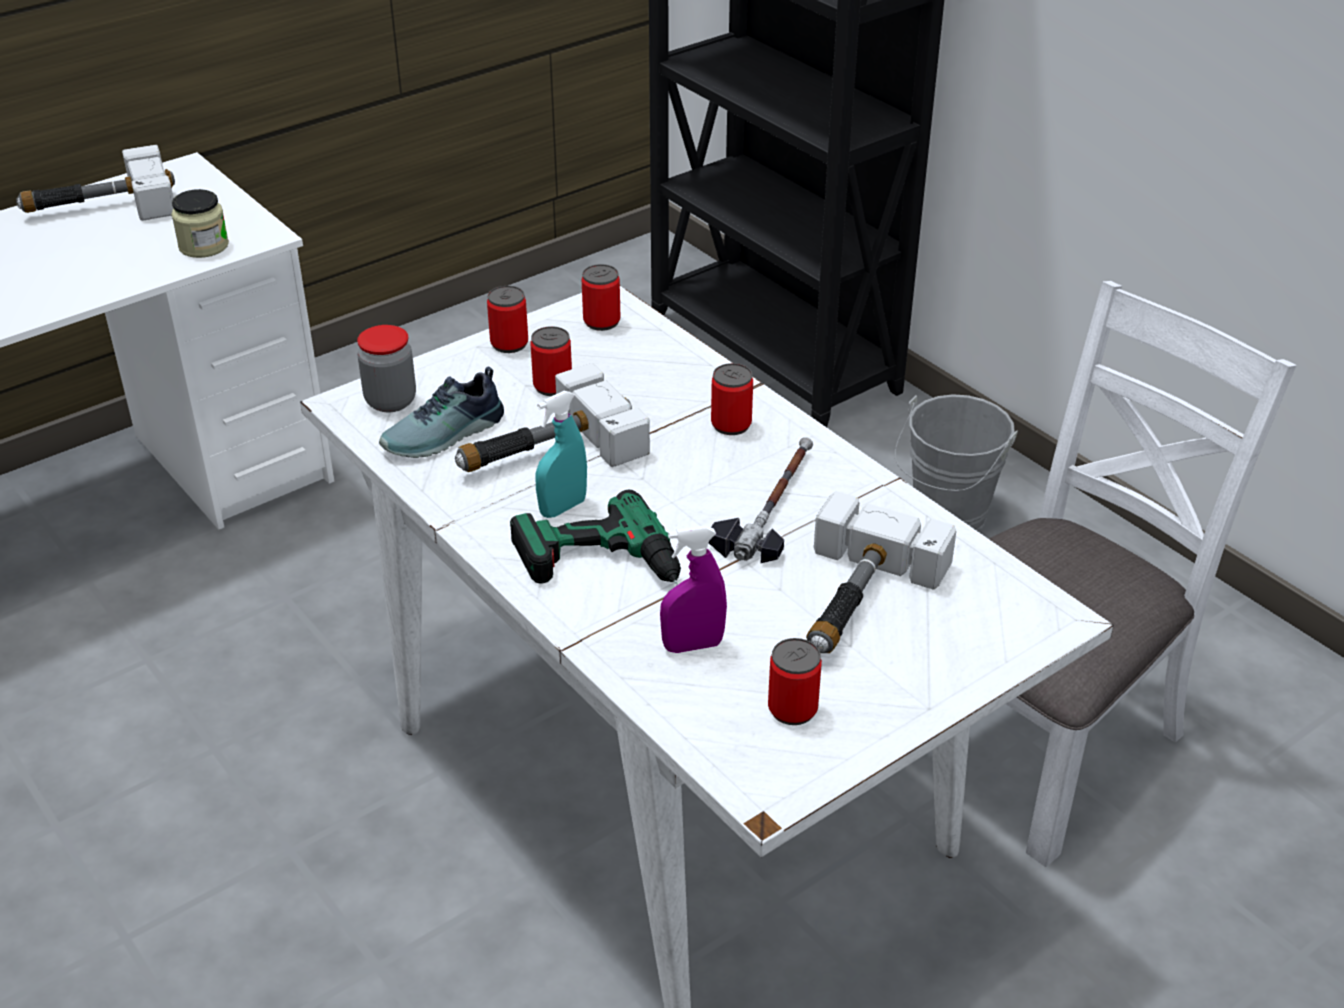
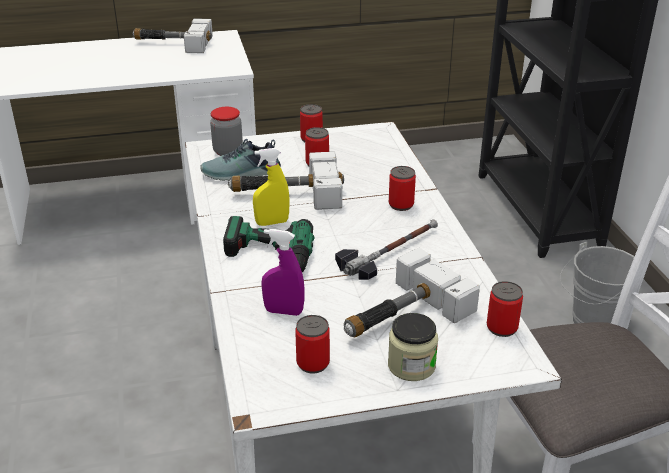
camera: 25 degrees right, 5 degrees down
(203, 246) = (204, 68): jar -> jar (411, 366)
(563, 508) = (272, 222): turquoise spray bottle -> yellow spray bottle
(601, 321) = (370, 139): can -> can (502, 328)

